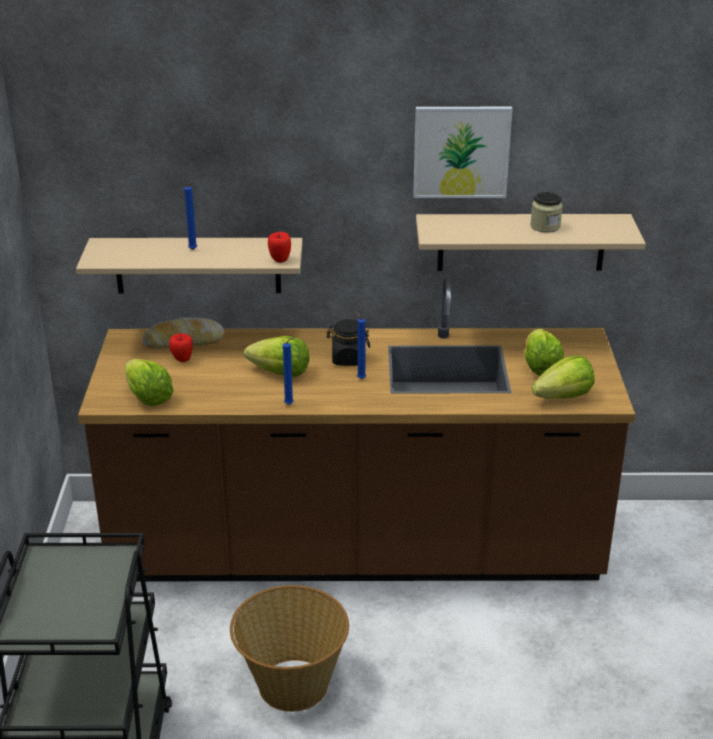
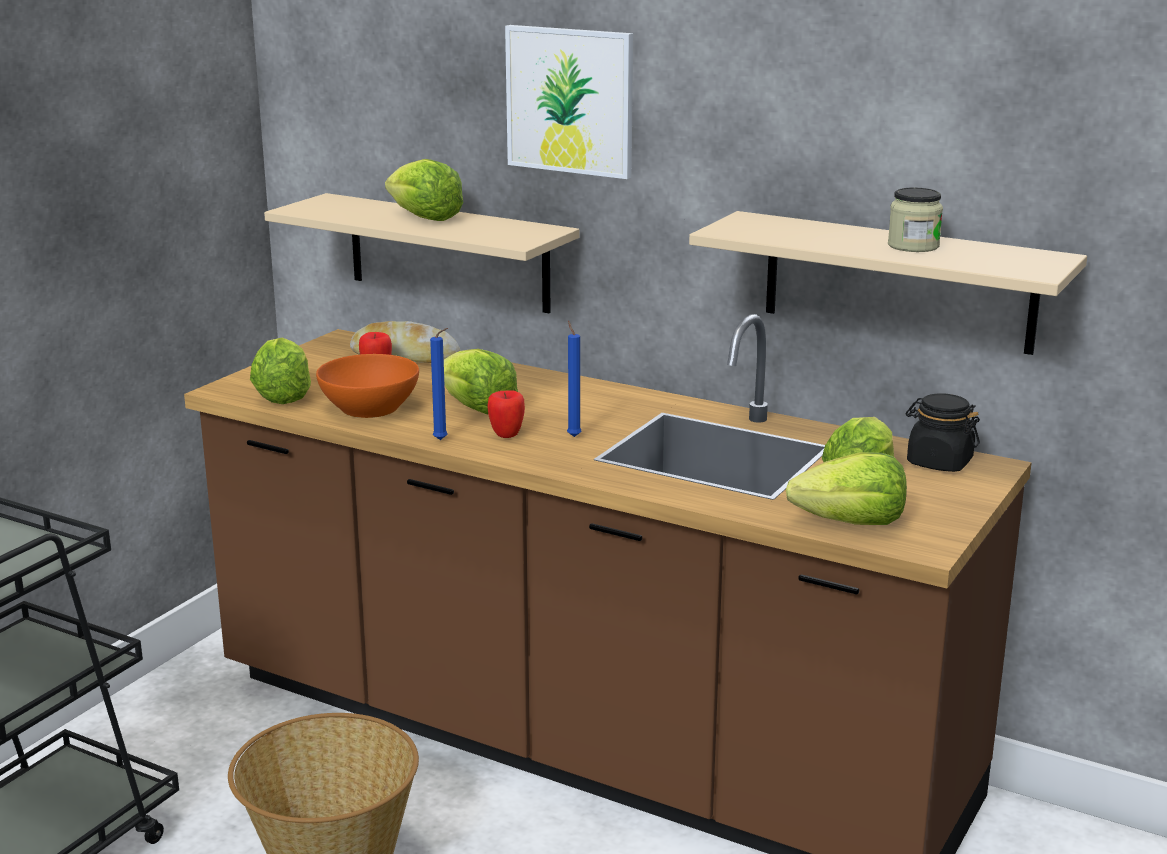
camera: 30 degrees right, 10 degrees down
(194, 250) = (424, 218): blue candle -> lettuce
(215, 391) = (370, 408): none -> orange bowl
(280, 260) = (512, 241): apple -> apple (506, 434)
(348, 359) = (586, 414): black jar -> black jar (939, 462)
(461, 152) = (806, 111): picture -> picture (570, 100)

